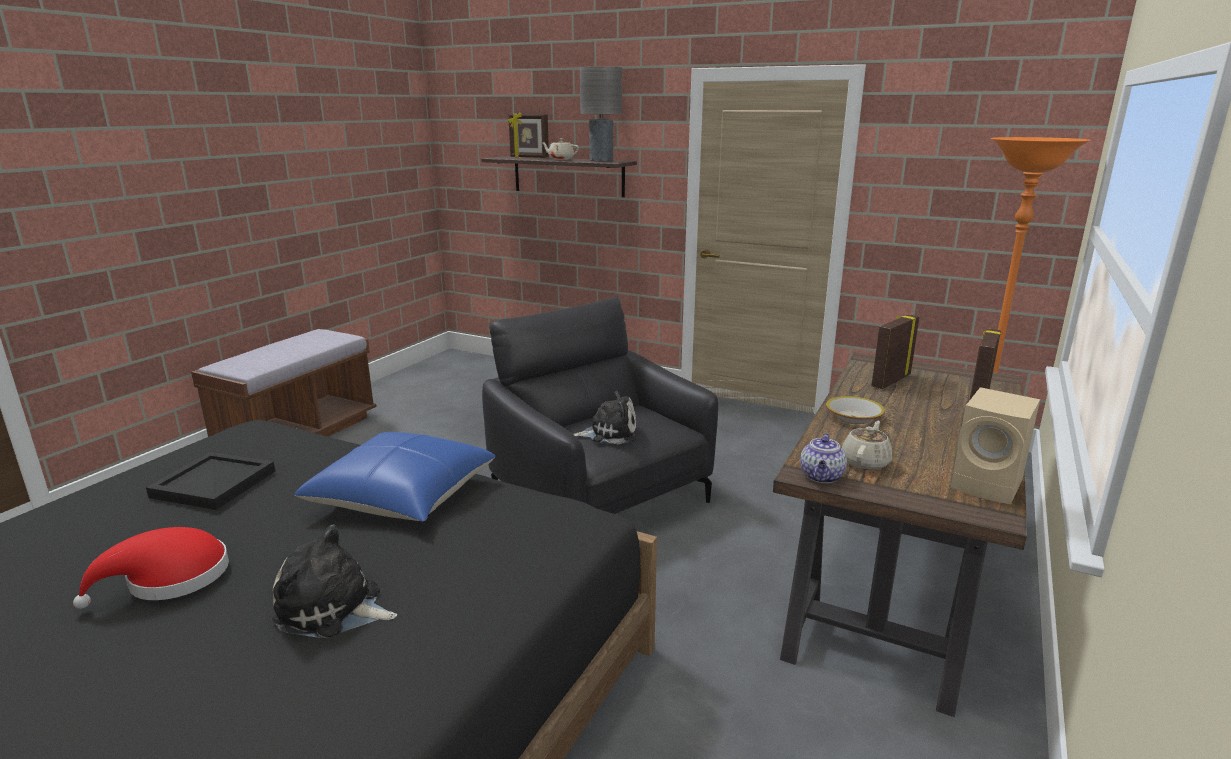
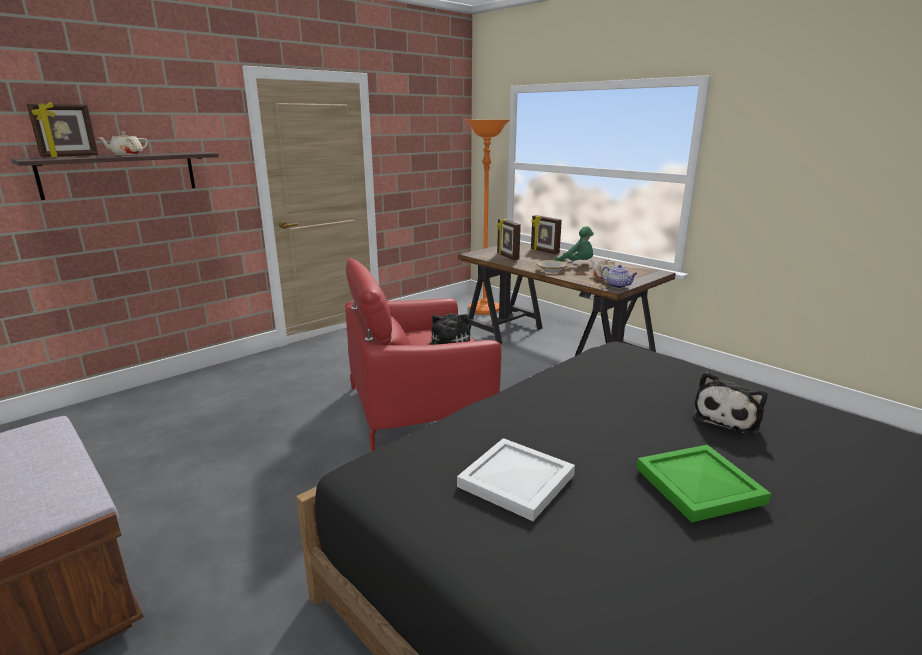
camera: 70 degrees left, 0 degrees up
(170, 579) = (699, 484): red hat -> green tray
(214, 483) = (514, 481): black tray -> white tray
(402, 496) = (576, 393): blue pillow -> none
(600, 497) = (420, 407): black armchair -> red armchair
(601, 160) = (179, 153): grey table lamp -> none
(930, 433) = (577, 264): none -> green plush toy
(989, 486) = (633, 268): beige speaker -> none

